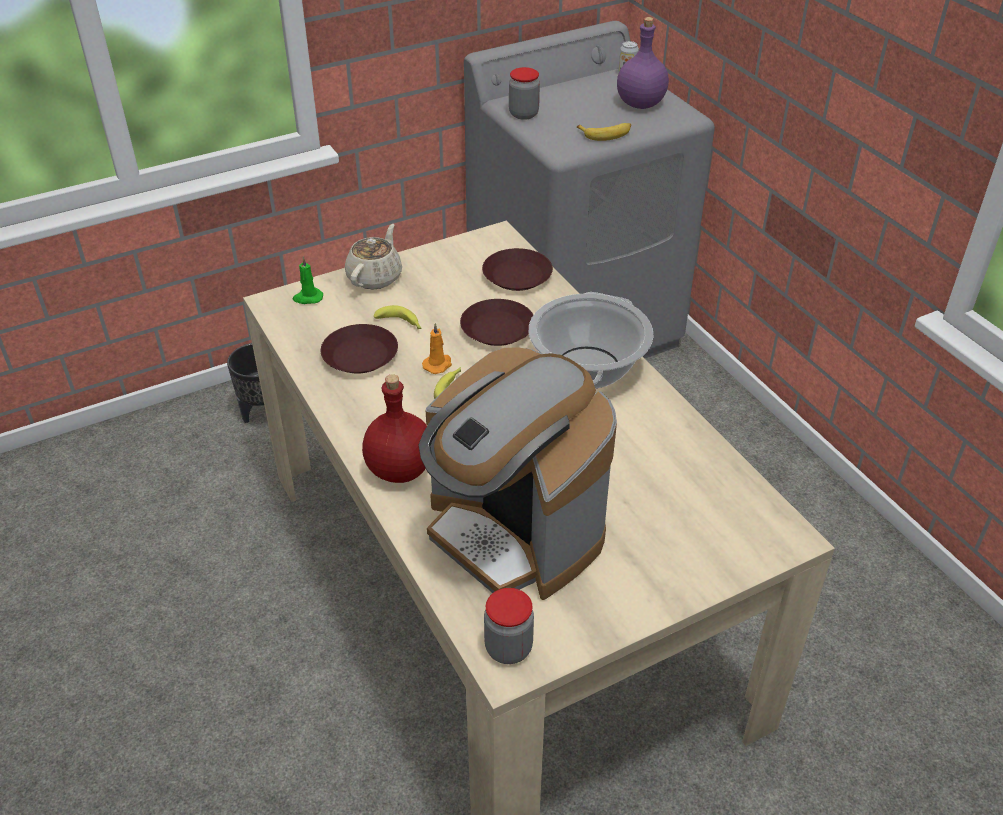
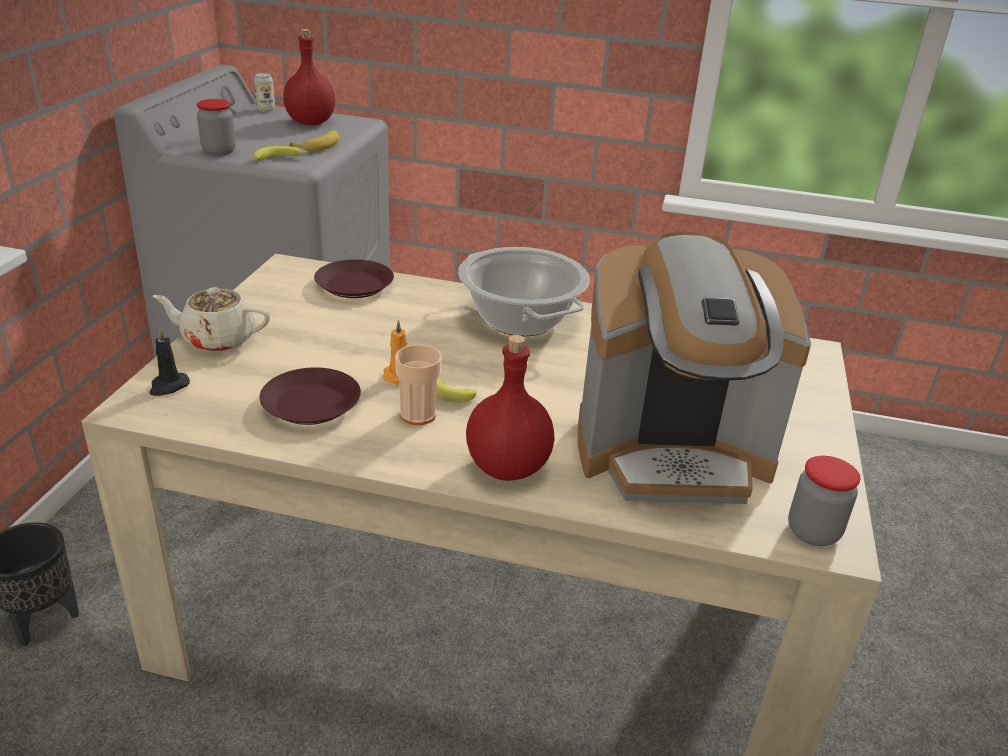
camera: 50 degrees left, 10 degrees down
(308, 298) = (168, 386): green candle -> black candle
(375, 277) = (217, 339): beige teapot -> beige teapot turned 60 degrees counterclockwise
(401, 323) = (308, 362): banana -> banana (282, 159)
(406, 400) = (418, 415): none -> cup
(498, 329) = (404, 326): brown plate -> none
(641, 104) = (311, 122): purple bottle -> red bottle

